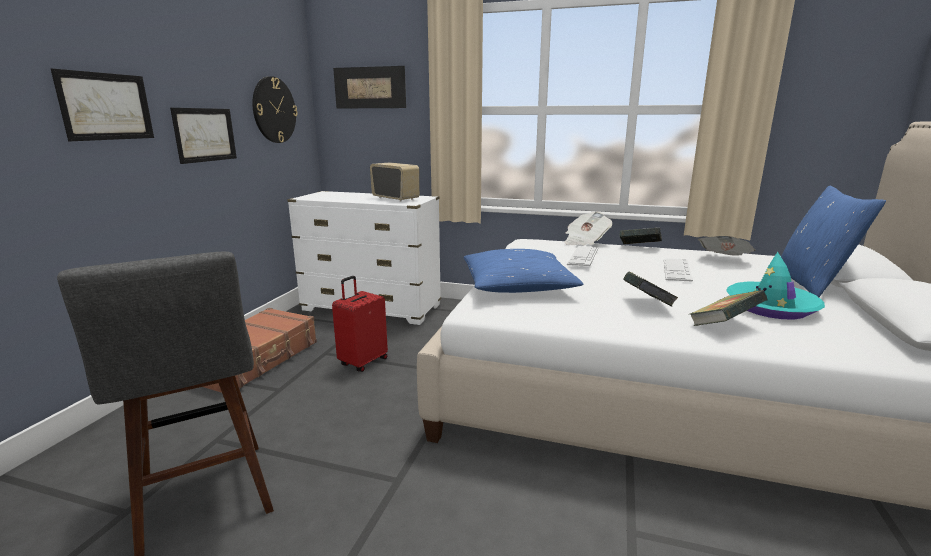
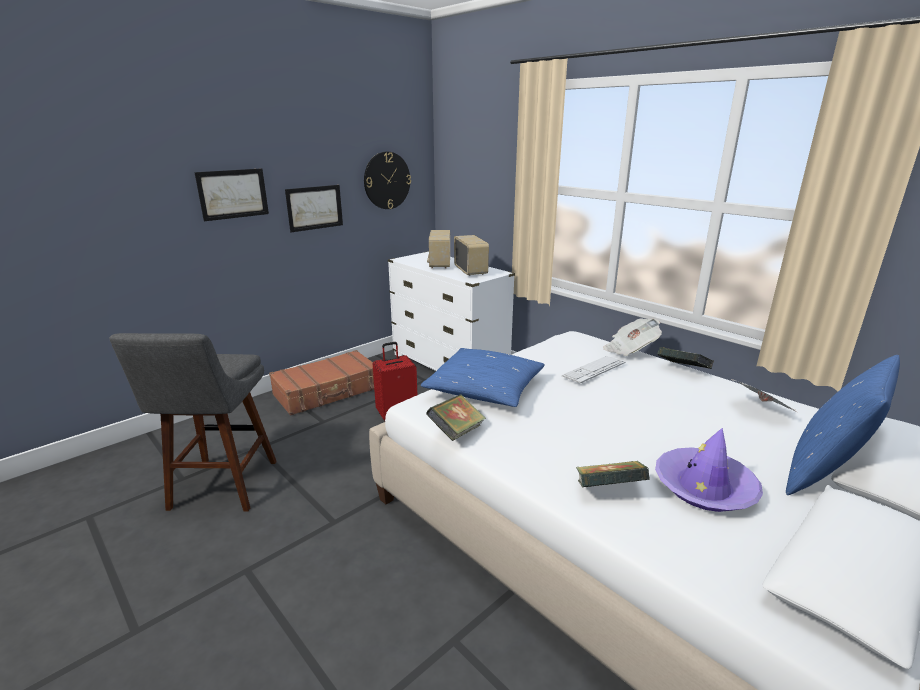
camera: 30 degrees right, 5 degrees up
(353, 197) = (439, 264): none -> radio
(369, 87) = (475, 159): picture -> none
(647, 305) = (570, 443): book -> book (456, 432)
(677, 270) = (674, 411): keyboard -> none
(771, 307) = (704, 488): turquoise hat -> purple hat

